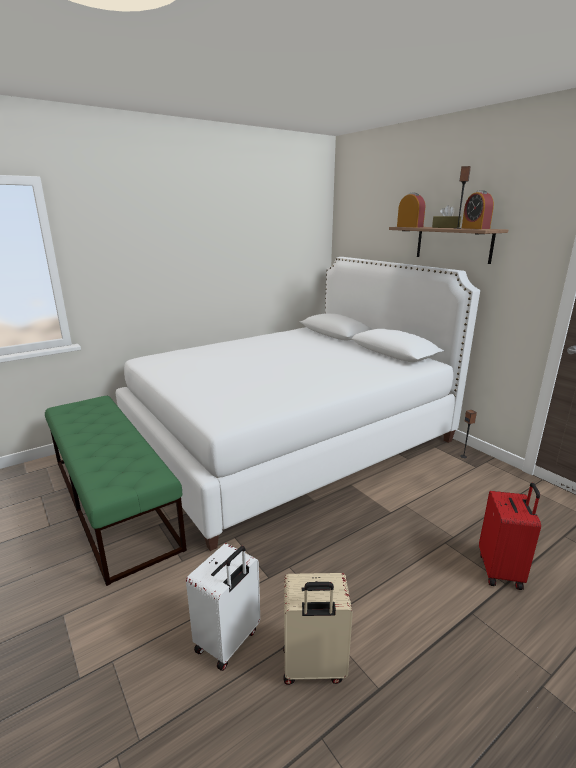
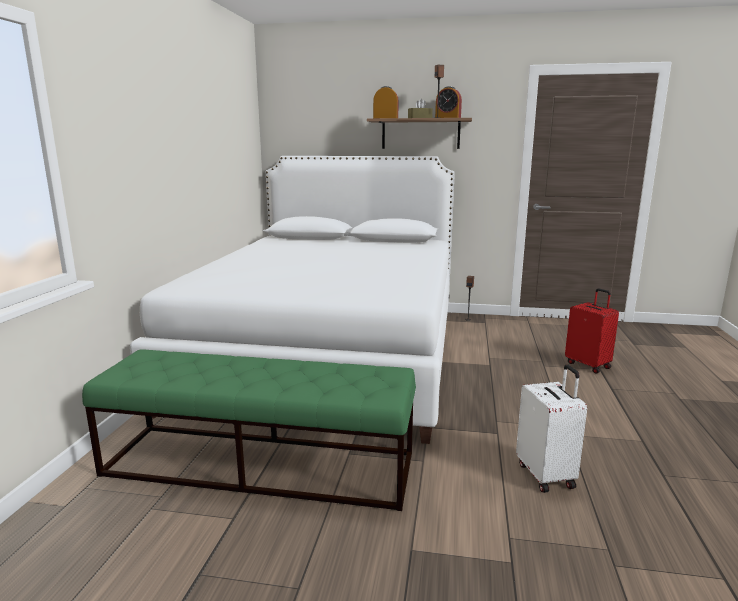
camera: 45 degrees left, 5 degrees down
(313, 667) = (605, 454): beige suitcase -> none

